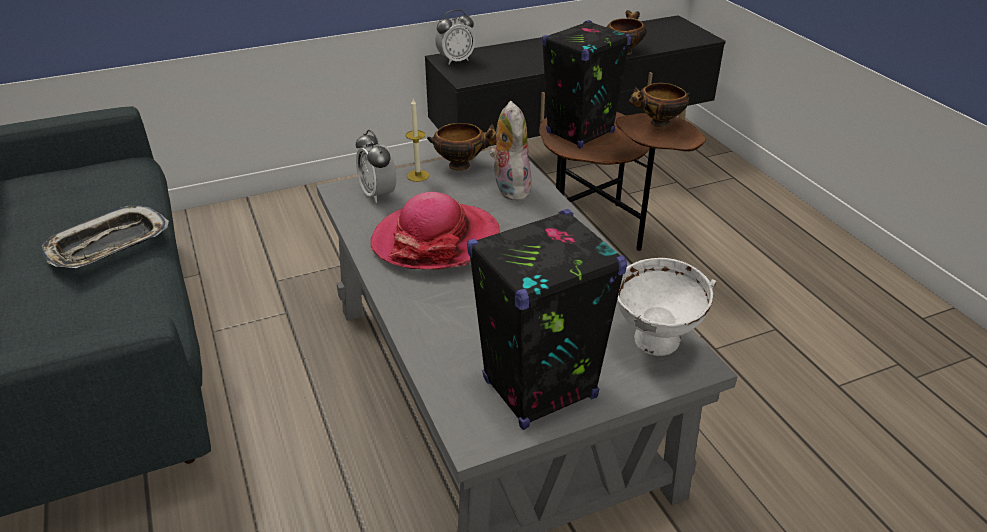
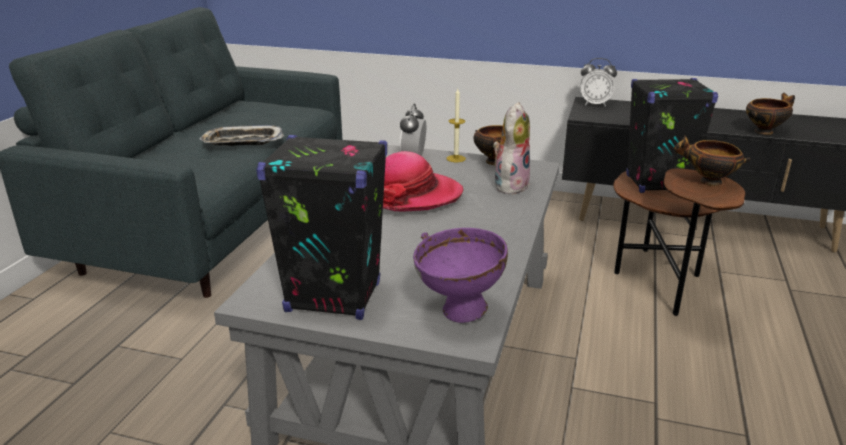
camera: 40 degrees right, 10 degrees down
(656, 345) = (460, 313): white bowl -> purple bowl

